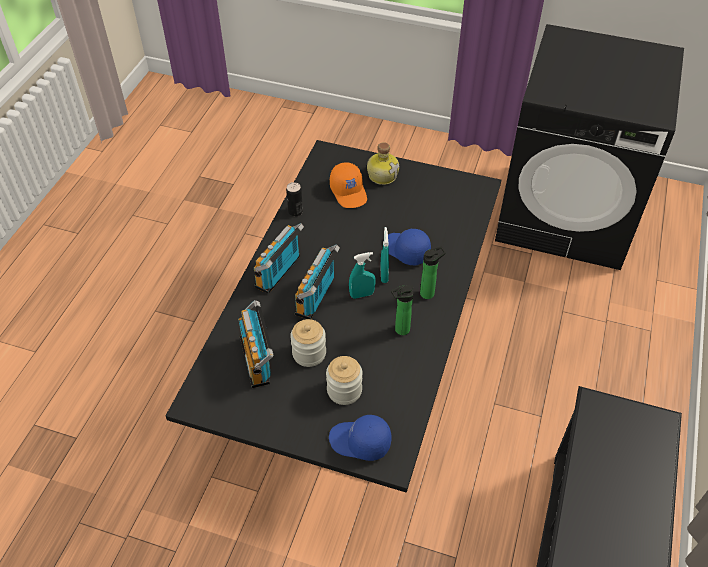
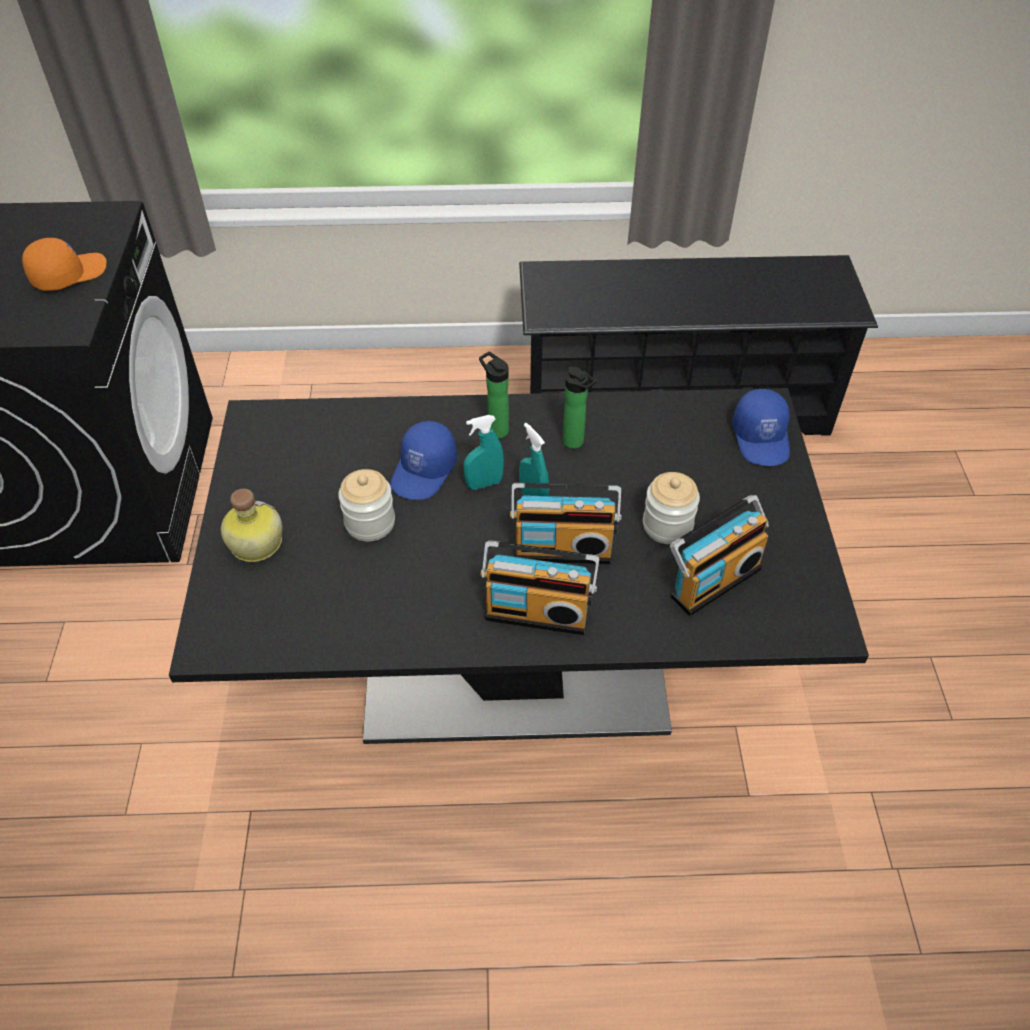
camera: 110 degrees left, 0 degrees up
(295, 211) = (387, 639): can -> none
(344, 390) = (701, 472): jar -> jar (370, 523)
(349, 192) = (312, 577): orange cap -> orange cap (68, 274)

